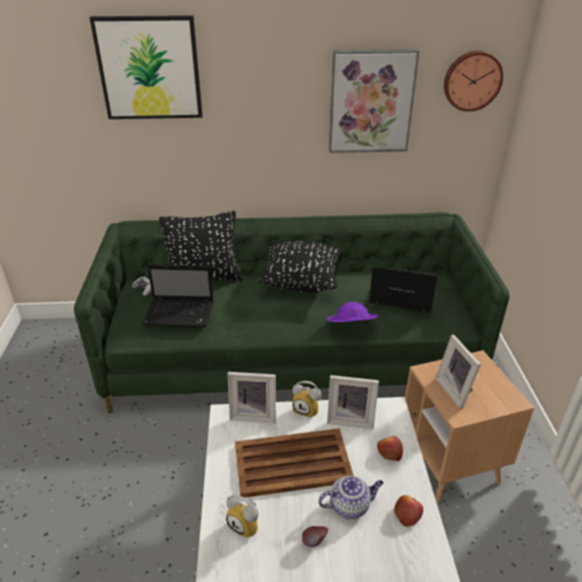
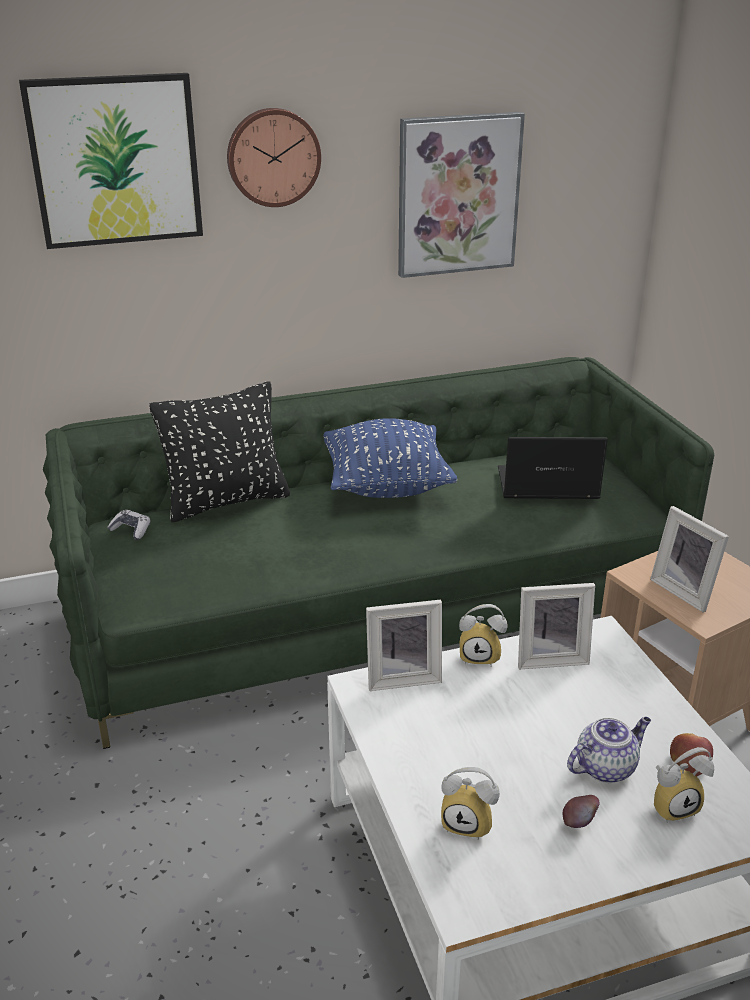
camera: 15 degrees left, 5 degrees down
(181, 314) = (214, 556): laptop -> none
(293, 463) = (497, 729): brown tray -> none
(301, 282) = (386, 485): black pillow -> blue pillow
(351, 327) = (492, 536): purple hat -> none
(381, 544) = (673, 805): none -> alarm clock
(389, 452) = (626, 689): apple -> none
(472, 80) = (596, 154): wall clock -> wall clock (273, 157)

